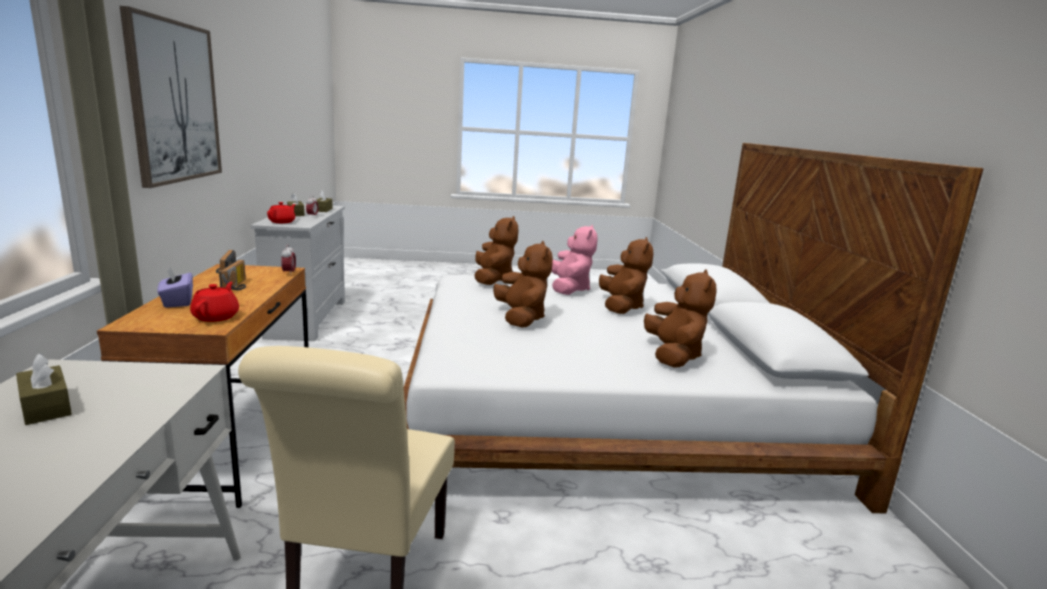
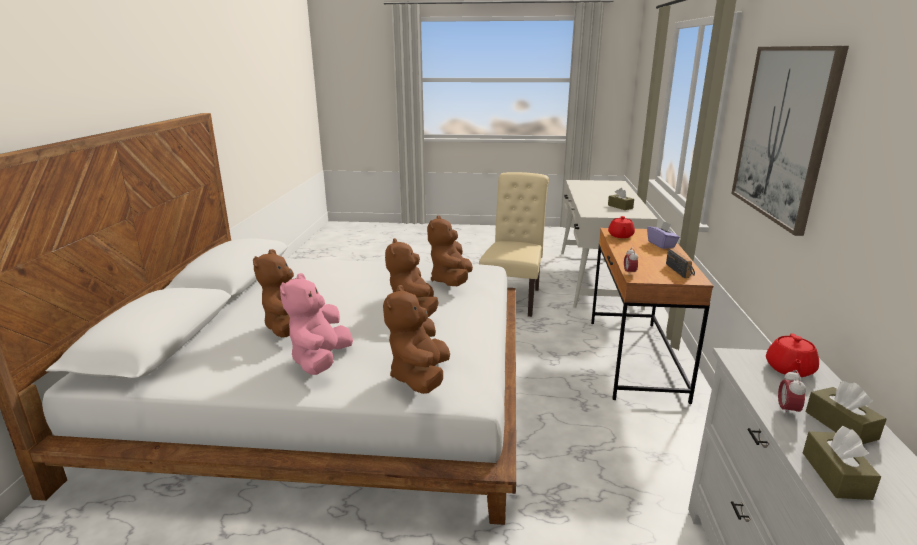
camera: 170 degrees left, 5 degrees up
(238, 286) = (647, 258): radio -> none
(673, 356) = (318, 276): brown plush toy -> brown plush toy (451, 281)

